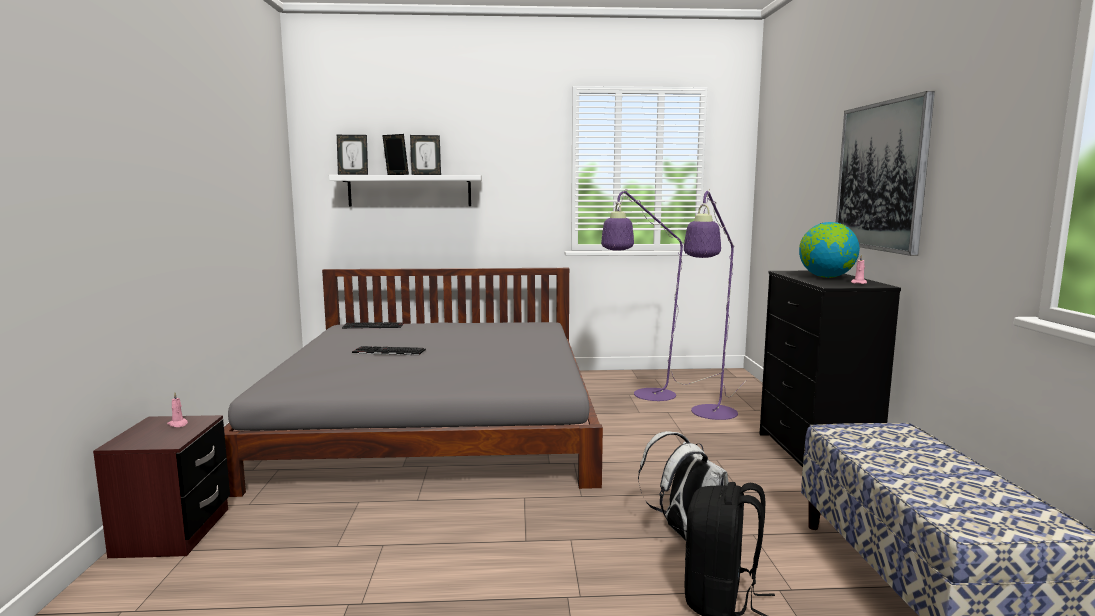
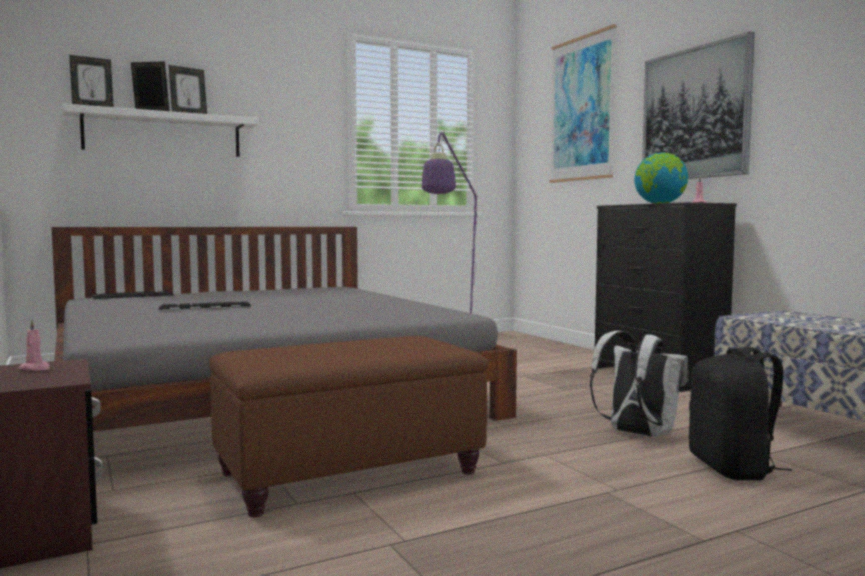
camera: 25 degrees left, 5 degrees down
(404, 523) = (351, 472): none -> brown ottoman
(711, 415) = (535, 361): purple floor lamp -> none
(799, 153) = (582, 109): none -> picture

